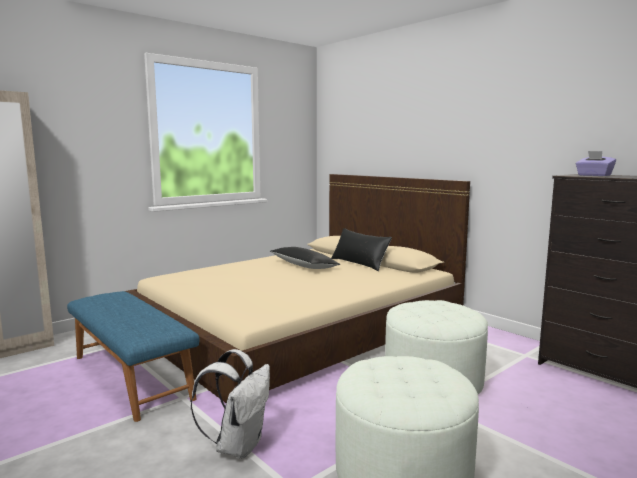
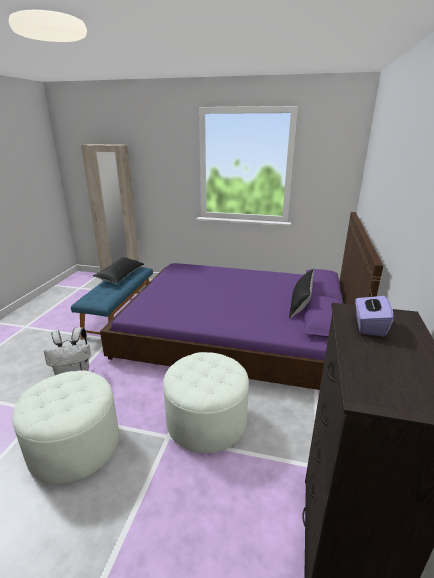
camera: 55 degrees right, 15 degrees up
(301, 325) = (237, 331): beige bed -> purple bed
(303, 266) = (259, 289): black pillow -> black pillow (120, 275)

